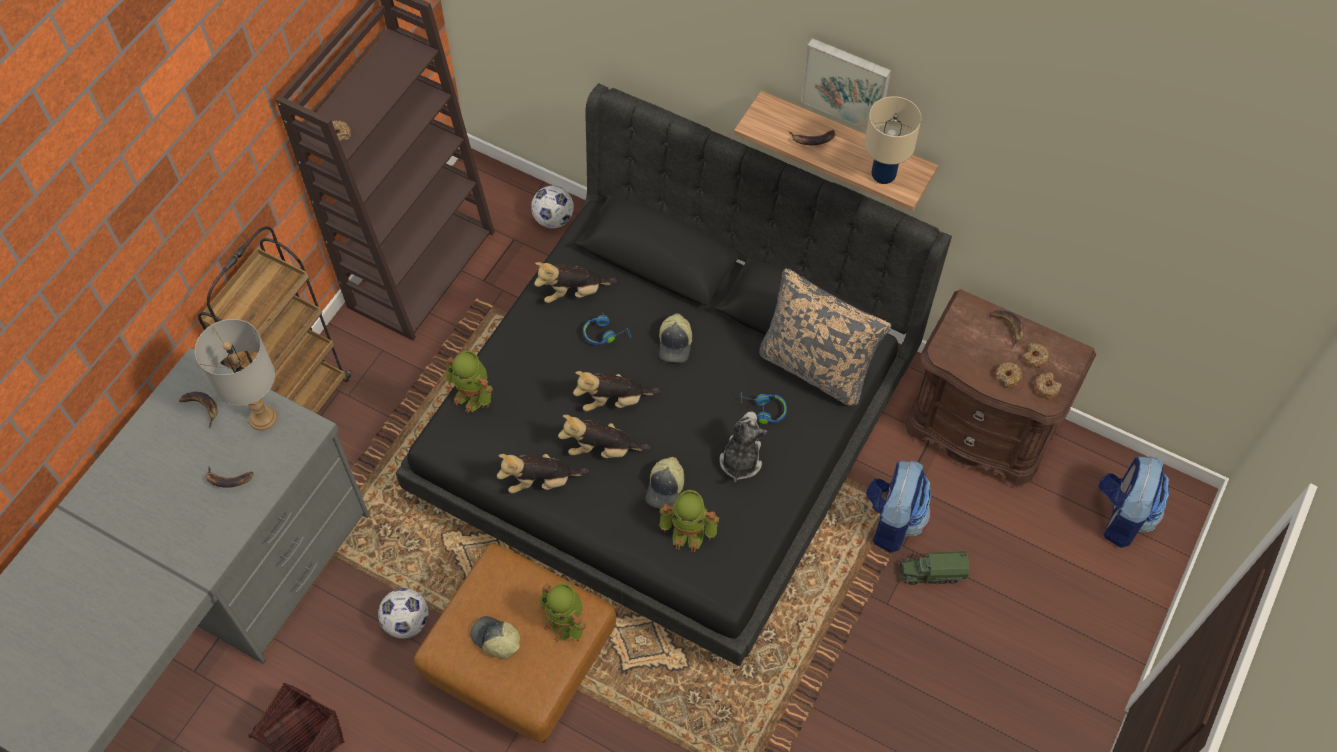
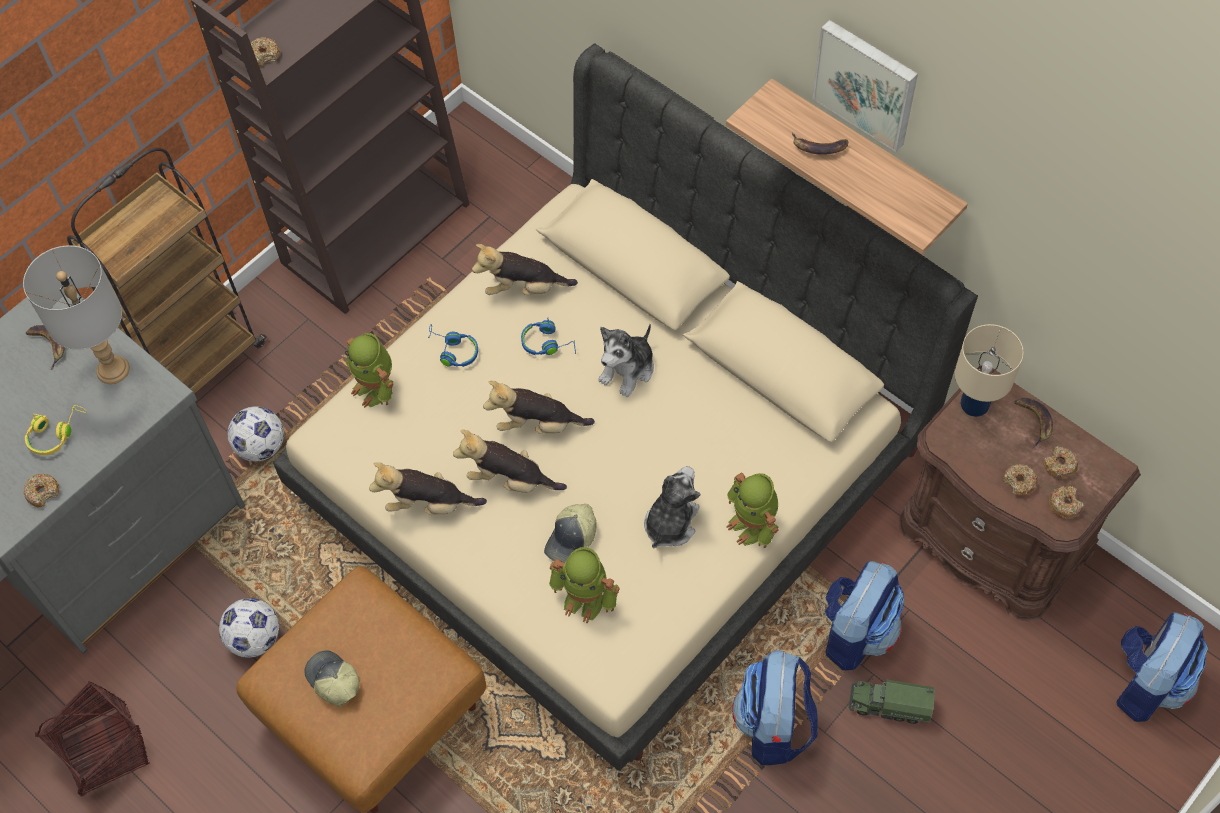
camera: 15 degrees right, 0 degrees up
(228, 479) = (55, 433): banana -> yellow headphones
(231, 530) = (43, 492): none -> donut
(553, 219) = (541, 201): football -> football (261, 446)
(565, 622) = (418, 676): toy robot -> toy robot (752, 525)
(668, 429) = (613, 471): black bed -> beige bed
(676, 344) = (628, 370): cap -> plush toy
(763, 410) = (713, 468): blue headphones -> blue headphones (453, 351)
(815, 370) = (789, 431): grey pillow -> none
(846, 607) = (774, 725): none -> backpack
(884, 175) = (896, 204): beige table lamp -> beige table lamp (975, 405)

